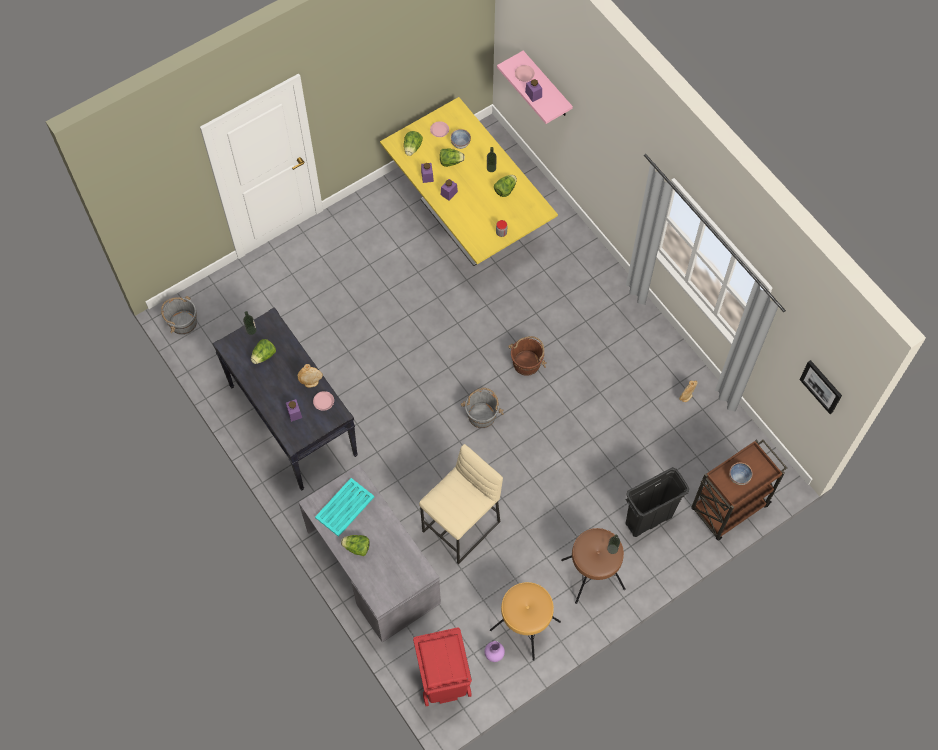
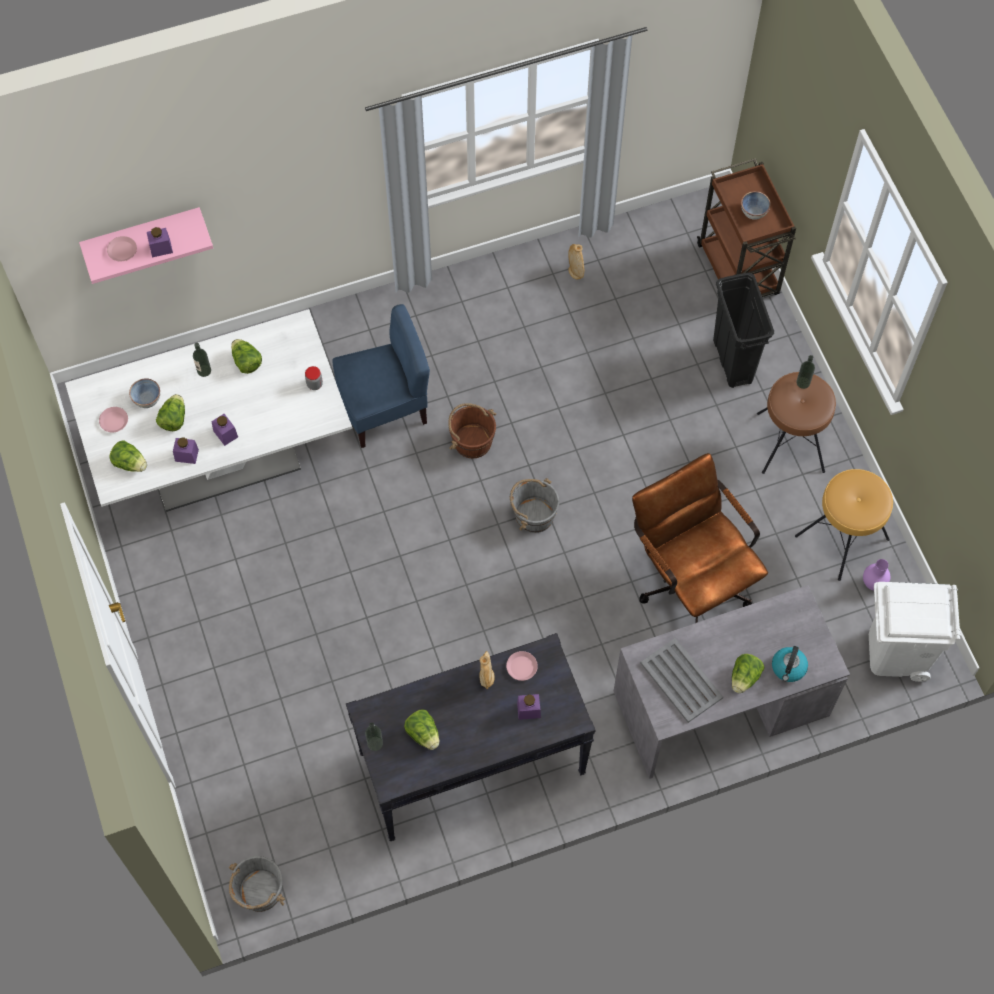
camera: 75 degrees left, 0 degrees up
(345, 507) = (681, 680): turquoise tray -> grey tray
(371, 575) = (788, 668): none -> kettle
(443, 681) = (896, 652): red trash can -> white trash can
(461, 527) = (690, 579): beige stool -> brown office chair
(467, 220) = (223, 458): yellow dining table -> white dining table
(535, 303) = (384, 408): none -> blue chair
(821, 386) = (709, 56): picture -> none

